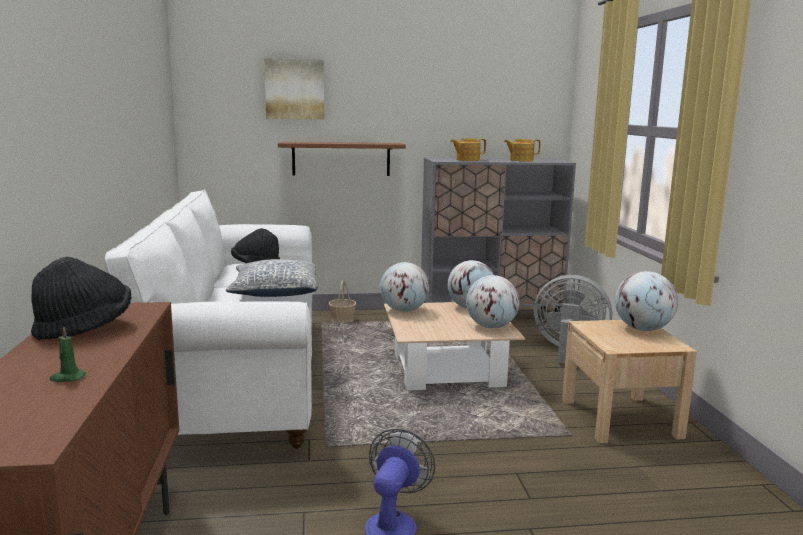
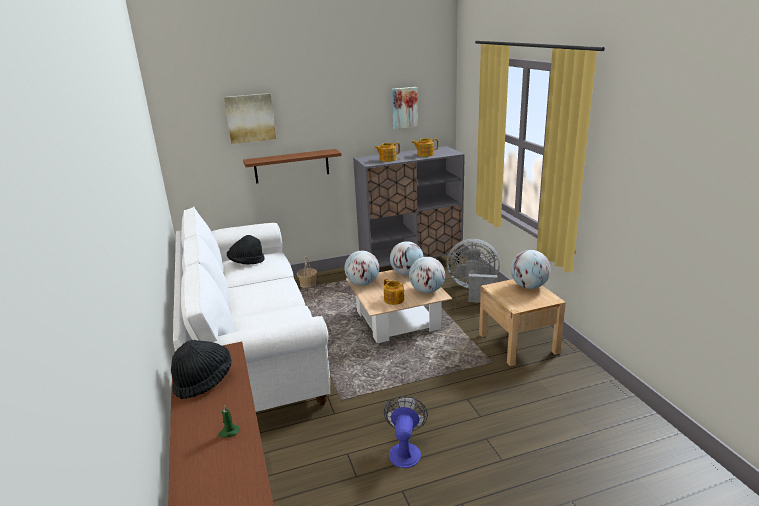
camera: 10 degrees left, 10 degrees up
(275, 292) = (273, 288): pillow -> none
(439, 330) = (394, 300): none -> teapot
(500, 99) = (404, 107): none -> picture

